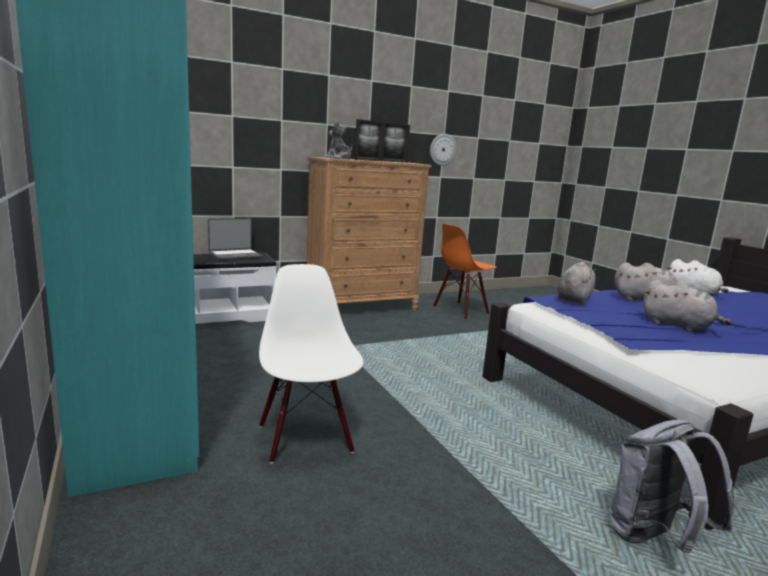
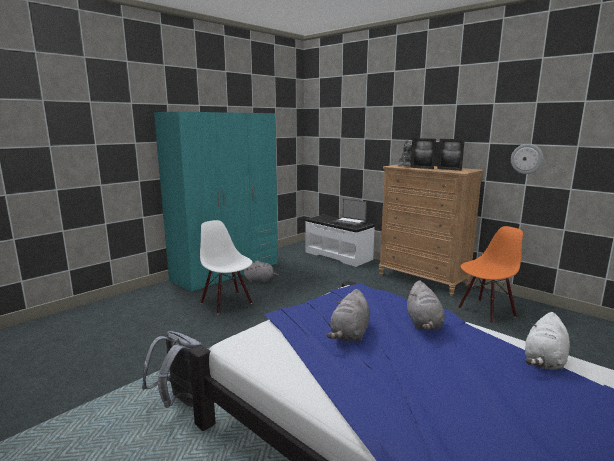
camera: 70 degrees right, 0 degrees up
(307, 438) = (227, 303): white chair -> white chair turned 90 degrees counterclockwise
(461, 311) = (486, 311): orange chair -> orange chair turned 120 degrees clockwise
(574, 299) = (379, 297): grey plush toy -> grey plush toy (260, 280)

